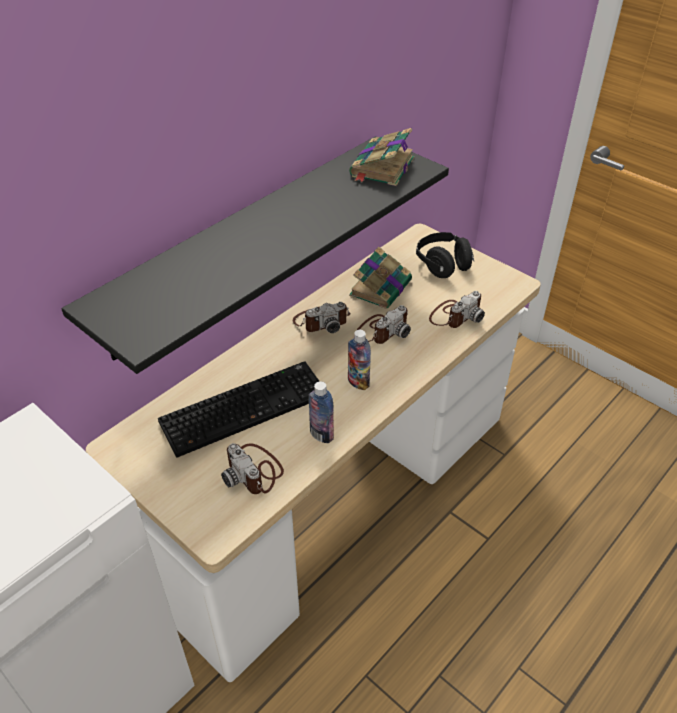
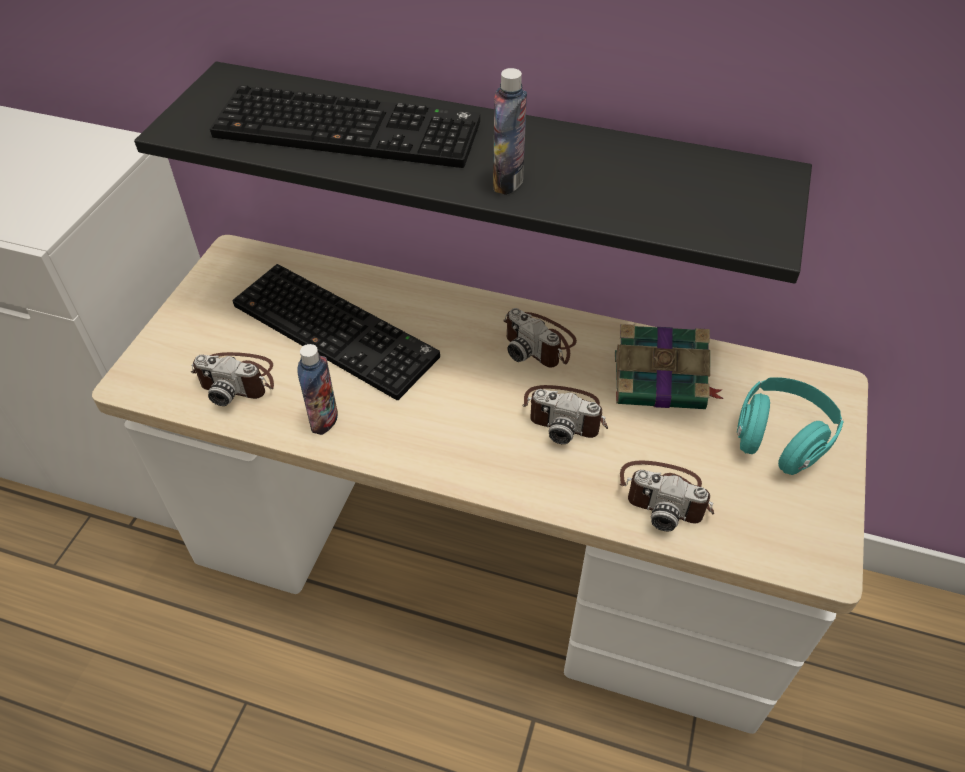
camera: 65 degrees right, 5 degrees up
(214, 265) = (351, 128): none -> keyboard
(254, 471) = (237, 379): camera -> camera turned 105 degrees counterclockwise
(358, 382) = (441, 424): bottle -> bottle (508, 182)
(381, 168) = (717, 197): book -> none
(442, 265) = (780, 439): black headphones -> turquoise headphones

